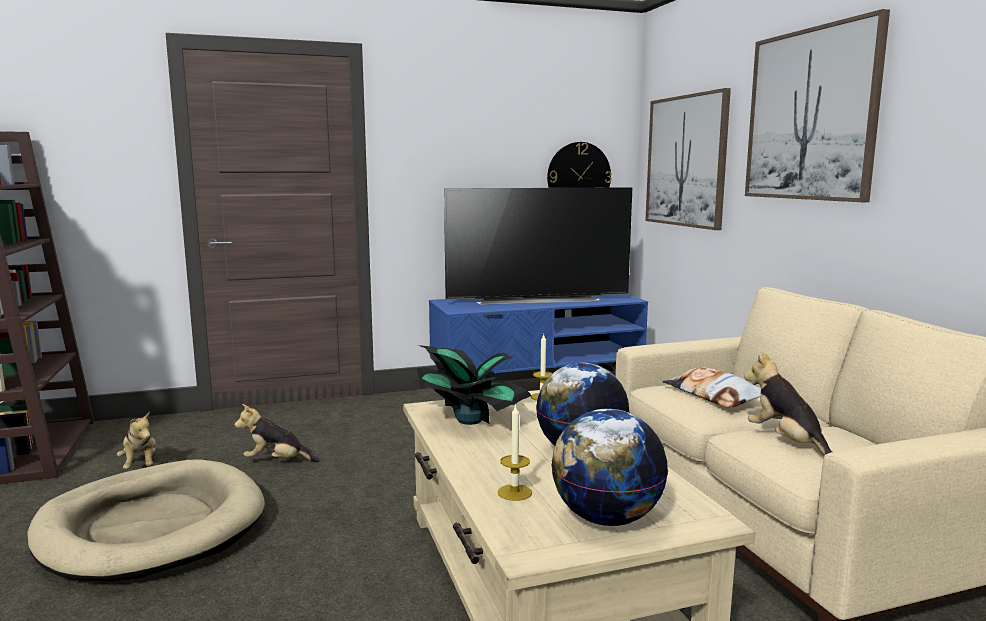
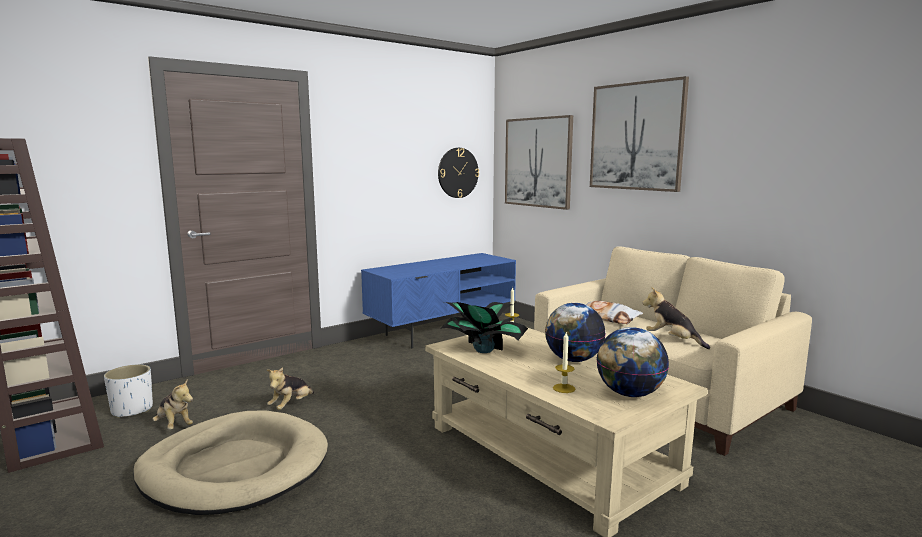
camera: 20 degrees left, 0 degrees up
(120, 440) = (132, 410): none -> white planter
(277, 461) = (291, 405): plush toy -> plush toy turned 45 degrees counterclockwise
(536, 299) = (440, 264): television -> none

